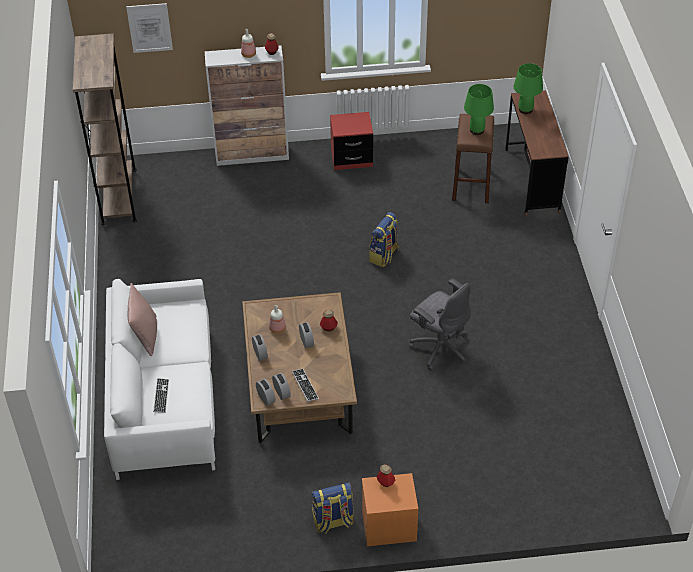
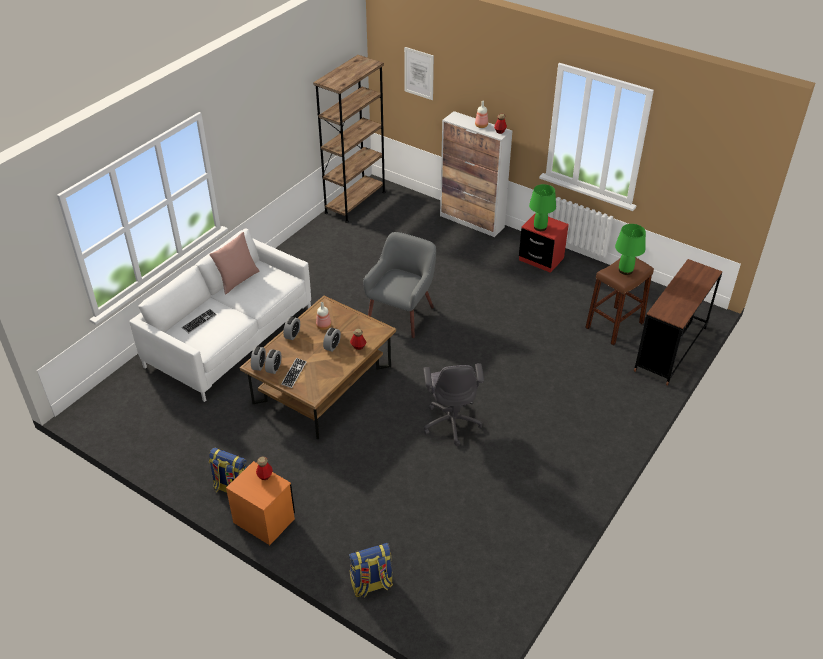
camera: 40 degrees right, 5 degrees down
(292, 280) = (402, 314): none -> grey armchair
(384, 255) = (487, 335): backpack -> backpack (371, 585)
(525, 109) = (686, 276): green table lamp -> green table lamp (540, 227)

